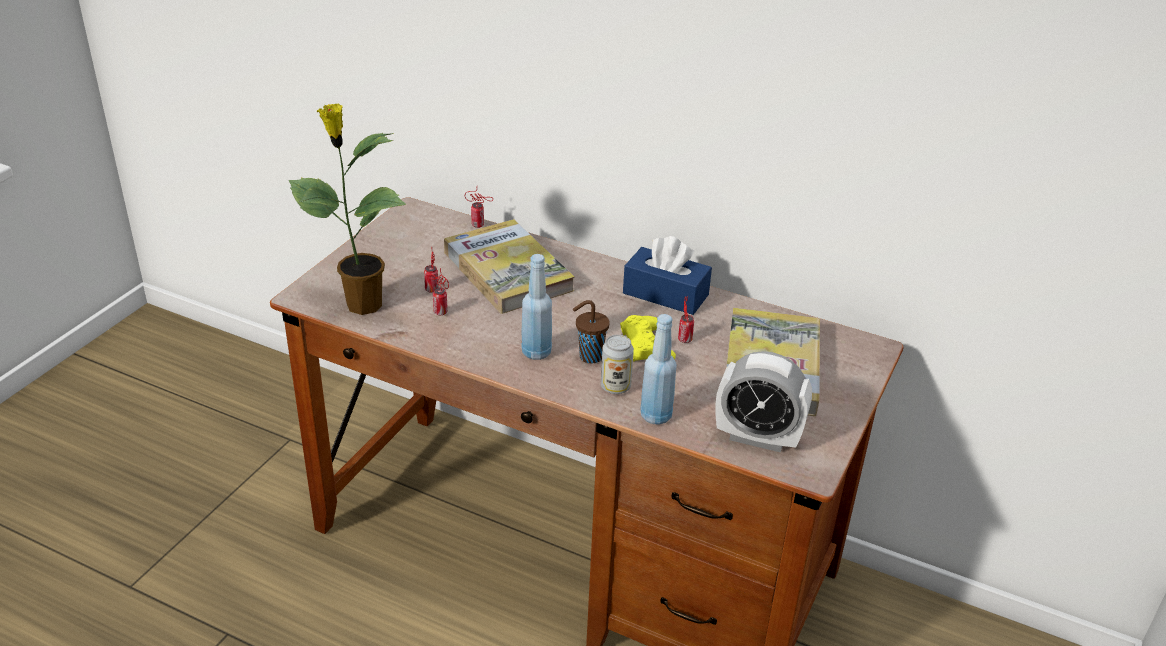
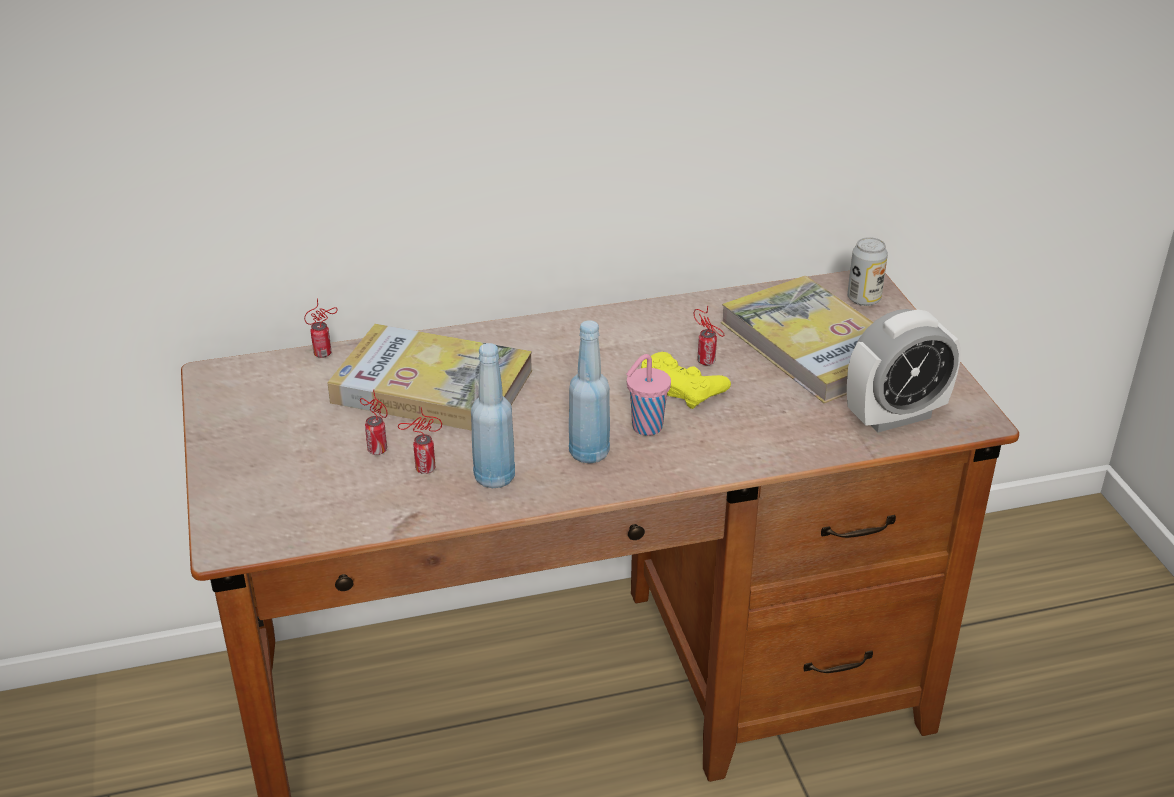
camera: 40 degrees left, 0 degrees up
(361, 305) = (320, 511): potted plant -> none
(589, 356) = (645, 428): brown cup -> pink cup
(615, 387) = (713, 443): can -> can (863, 299)
(655, 416) = (787, 448): blue bottle -> blue bottle (494, 477)
(665, 294) = (624, 327): blue tissue box -> none

